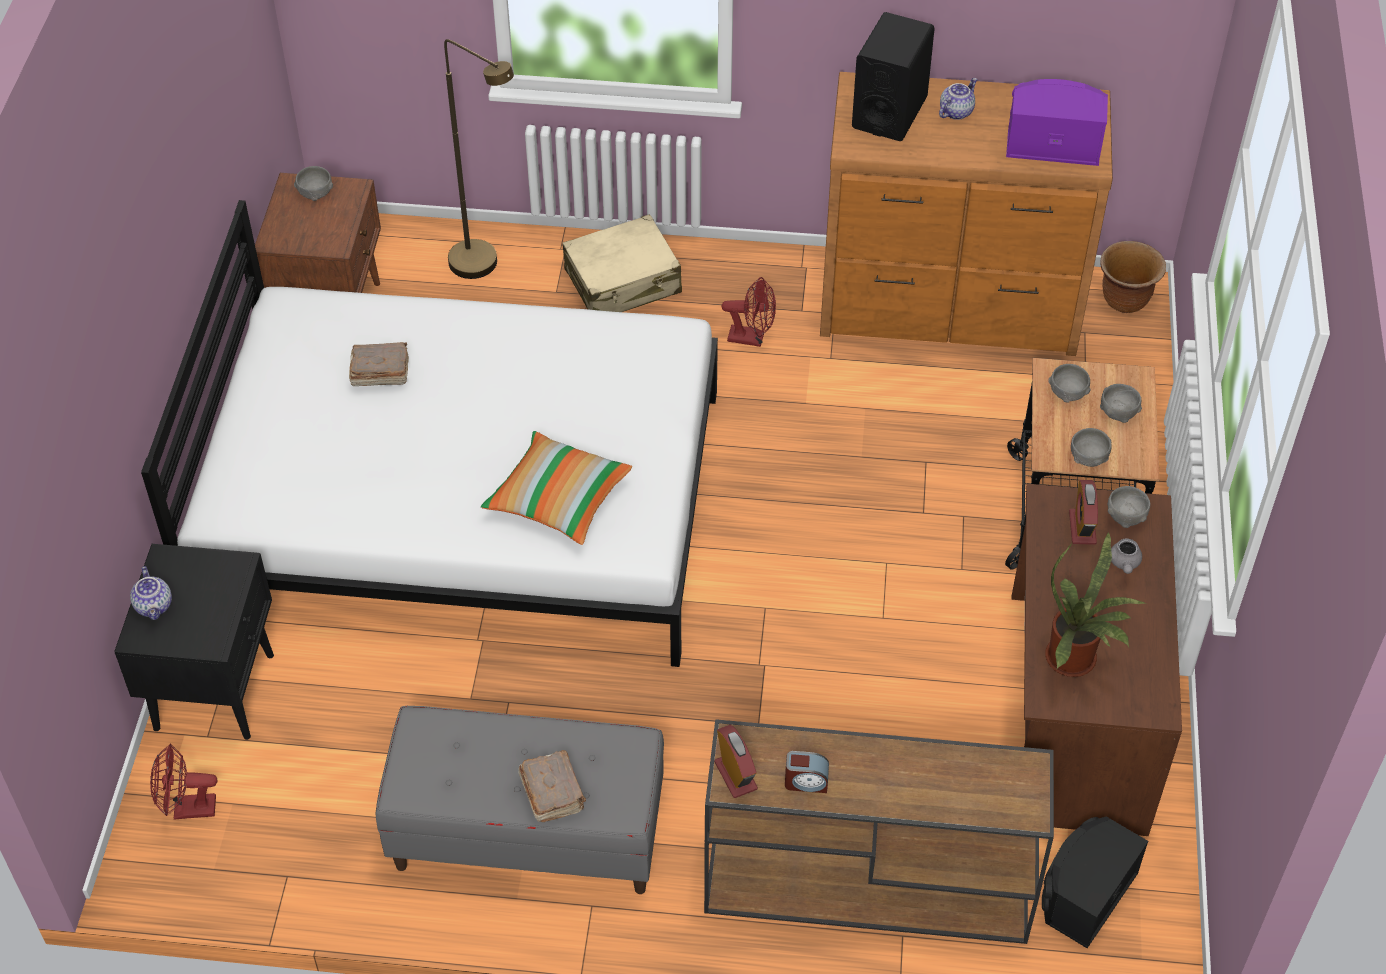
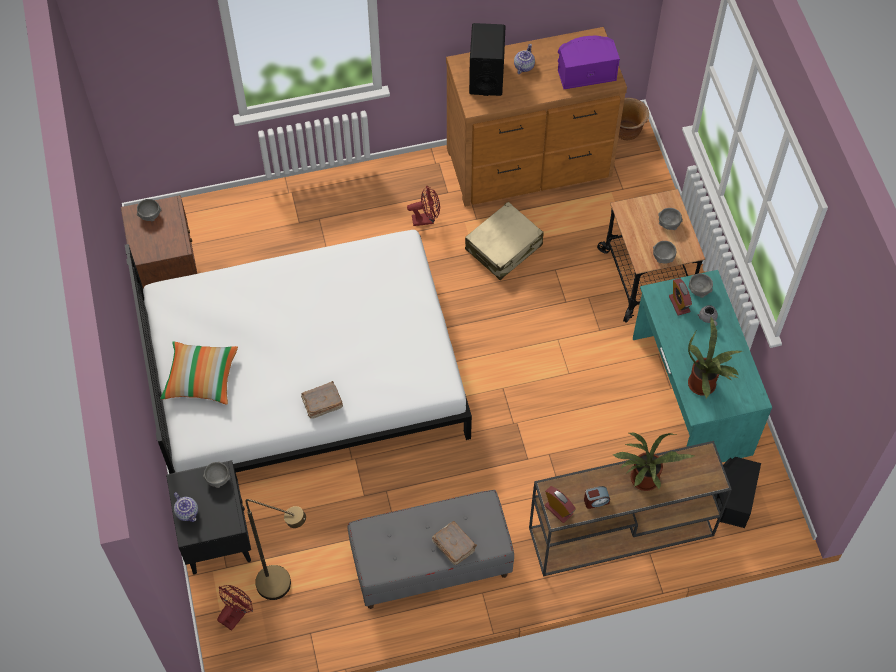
camera: 20 degrees left, 10 degrees up
(187, 809) = (236, 614): red fan -> red fan turned 150 degrees clockwise
(379, 373) = (243, 322): brown book -> brown book (321, 404)
(484, 267) = (248, 218): brown floor lamp -> brown floor lamp (283, 585)
(558, 500) = (382, 371): pillow -> pillow (201, 378)
(623, 282) = (336, 204): beige suitcase -> beige suitcase (504, 247)
(903, 777) = (644, 481): none -> potted plant
(1067, 393) = (637, 220): grey bowl -> grey bowl (218, 478)
(1074, 710) = (689, 396): brown desk -> turquoise desk

